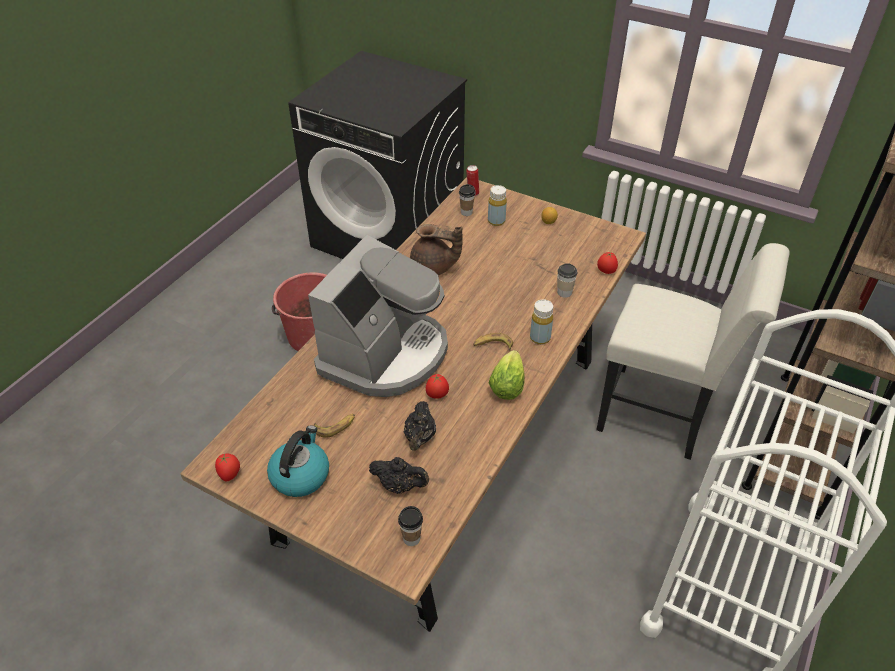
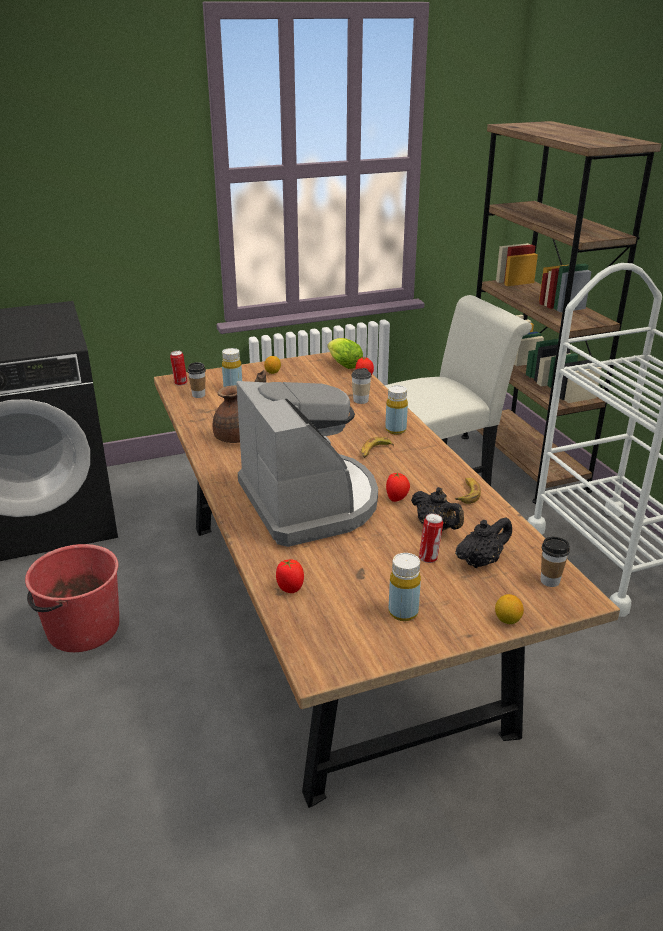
camera: 50 degrees left, 15 degrees down
(230, 475) = (348, 660): tomato -> tomato (290, 588)
(300, 475) = (403, 612): kettle -> yellow bottle
(335, 427) = (365, 566): banana -> banana (467, 493)
(339, 536) = (507, 620): none -> lemon
(376, 454) = (429, 558): none -> can
(508, 384) = (427, 463): lettuce -> lettuce (342, 365)

